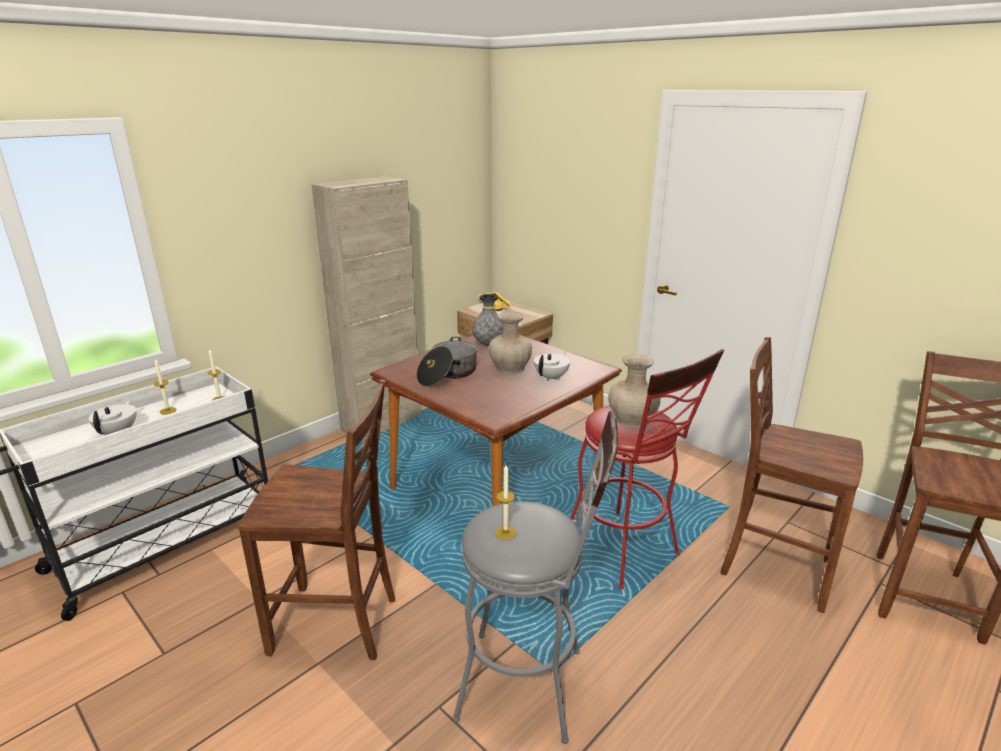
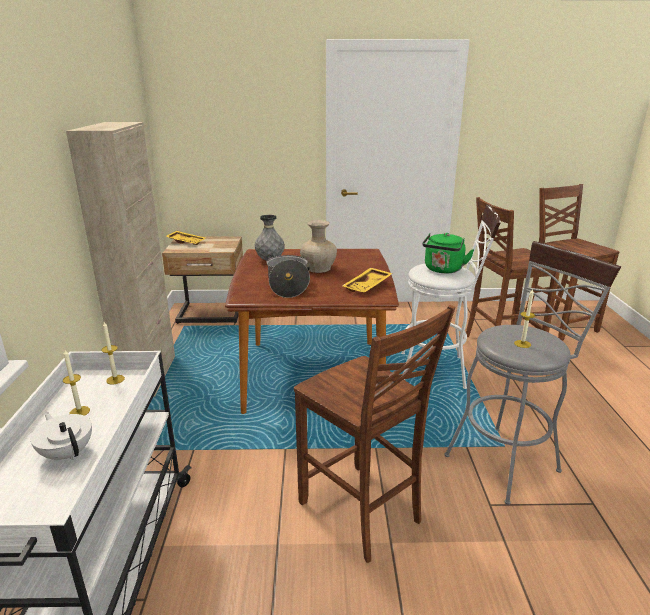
camera: 45 degrees left, 0 degrees up
(337, 625) = (361, 513): brown chair -> brown chair turned 90 degrees clockwise
(509, 404) = (368, 286): none -> yellow tray
(551, 377) = (355, 265): white teapot -> none
(627, 554) = (439, 371): red stool -> white stool
(631, 420) = (443, 270): beige vase -> green kettle

